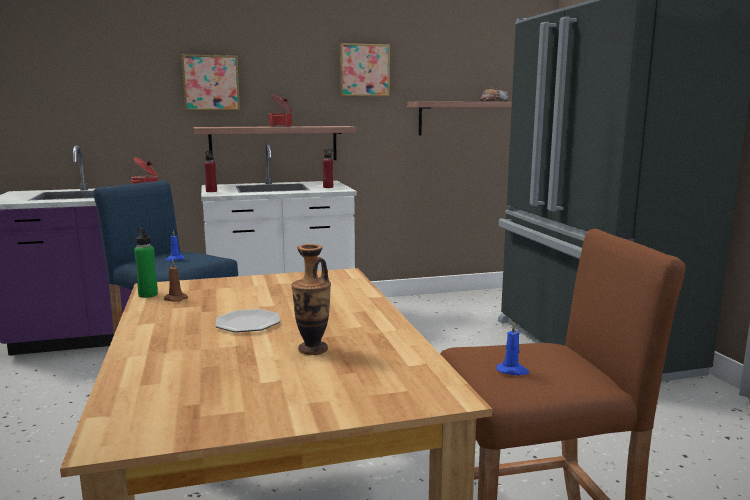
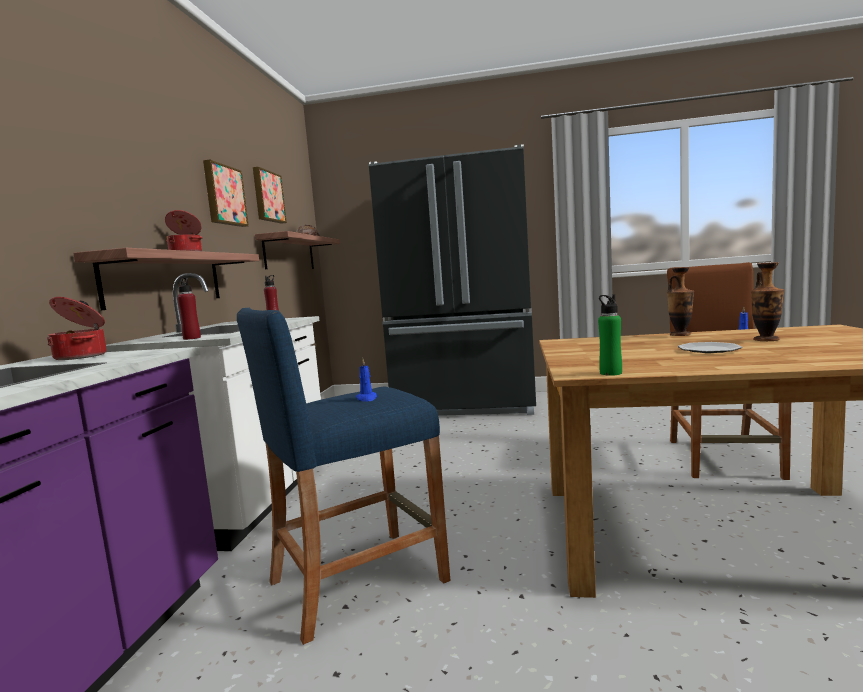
camera: 65 degrees left, 5 degrees down
(174, 299) = (630, 366): brown candle -> none
(211, 83) = (87, 184): picture -> picture (267, 196)
(376, 315) = (680, 335): none -> vase

